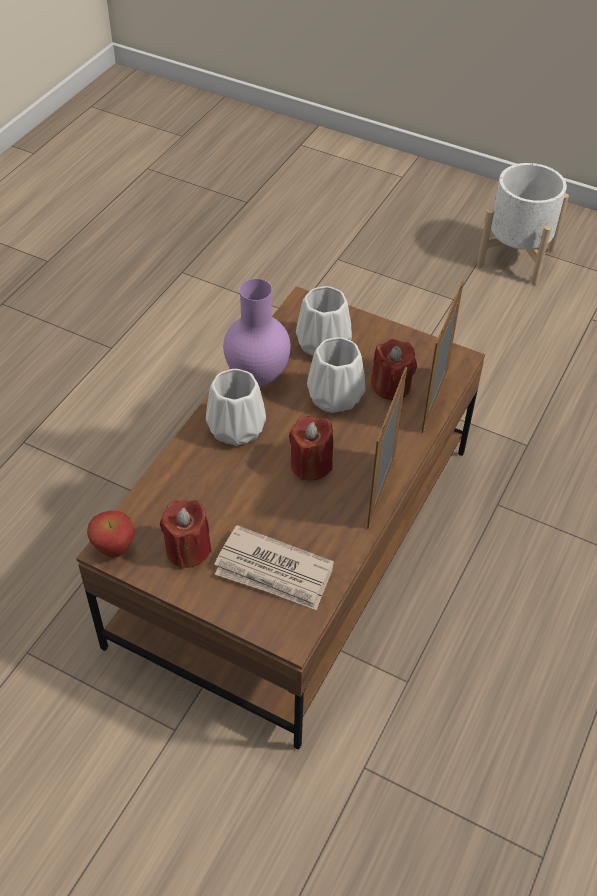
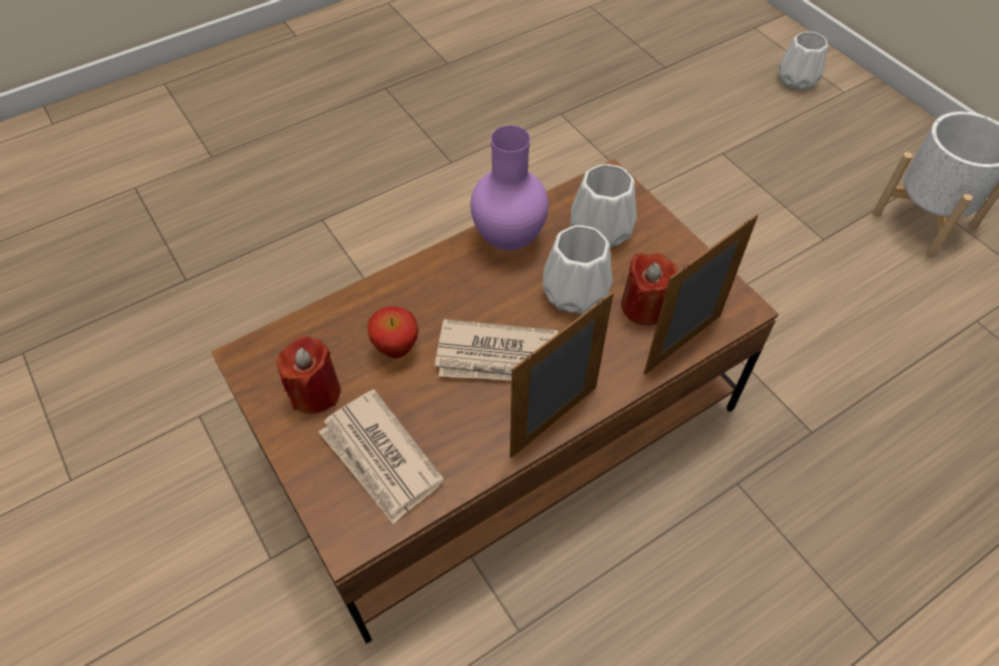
camera: 30 degrees right, 5 degrees up
(115, 550) = (249, 360): apple -> apple (396, 350)
(235, 427) = (451, 283): white vase -> white vase (796, 79)
(311, 465) = (499, 357): red candle -> newspaper

